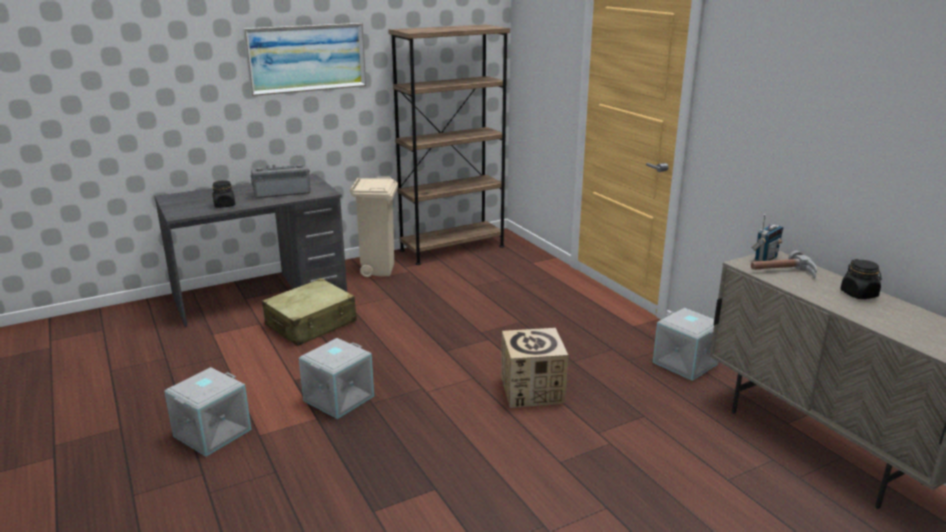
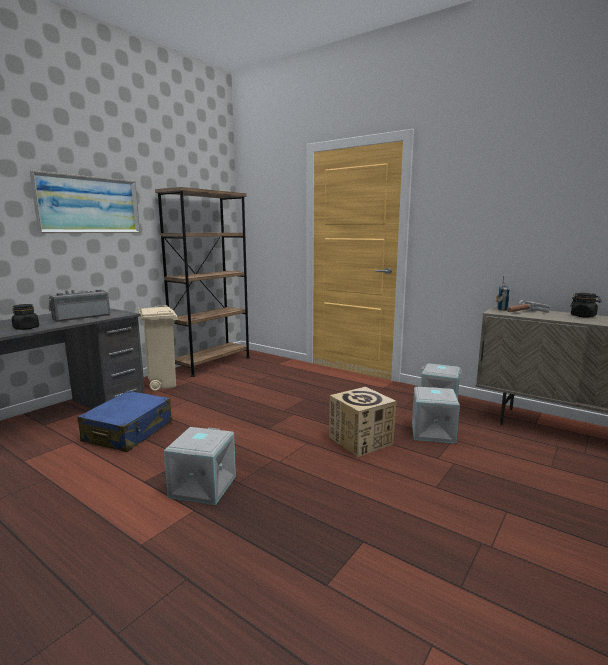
camera: 25 degrees left, 10 degrees down
(212, 432) = (79, 558): grey storage box -> grey storage box (431, 432)
(311, 324) = (129, 432): beige suitcase -> blue suitcase

